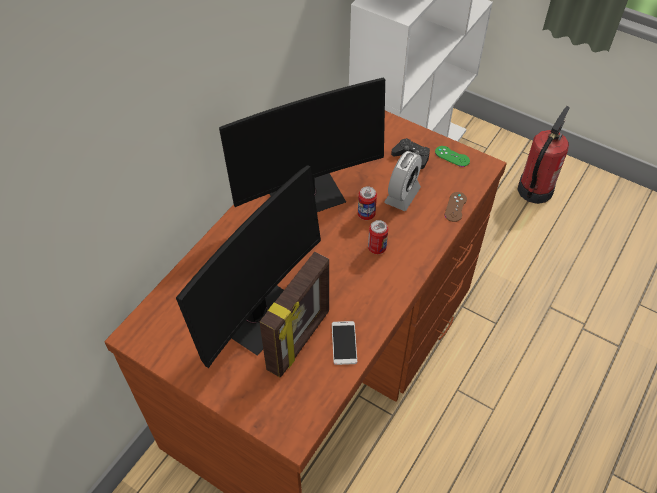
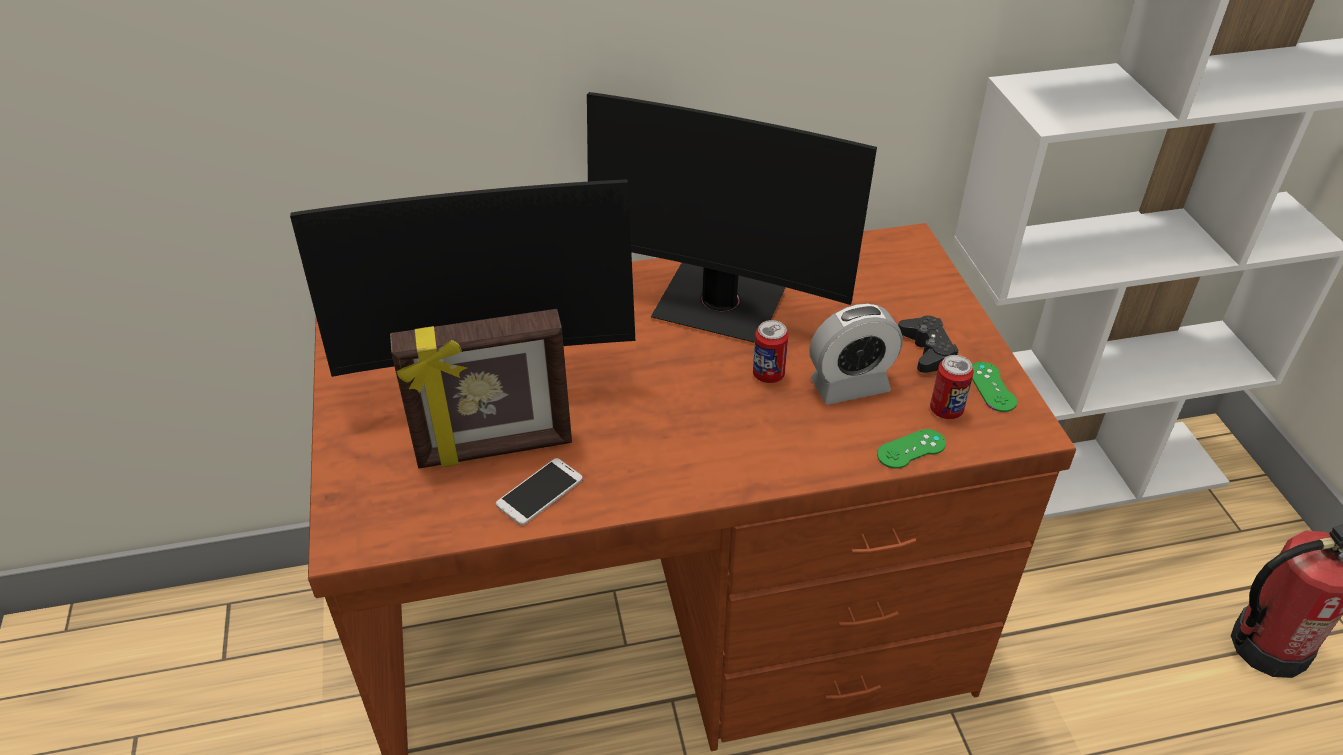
camera: 45 degrees right, 10 degrees down
(377, 248) = (729, 420): can -> can (946, 410)
(455, 207) = (911, 449): brown game controller -> green game controller

